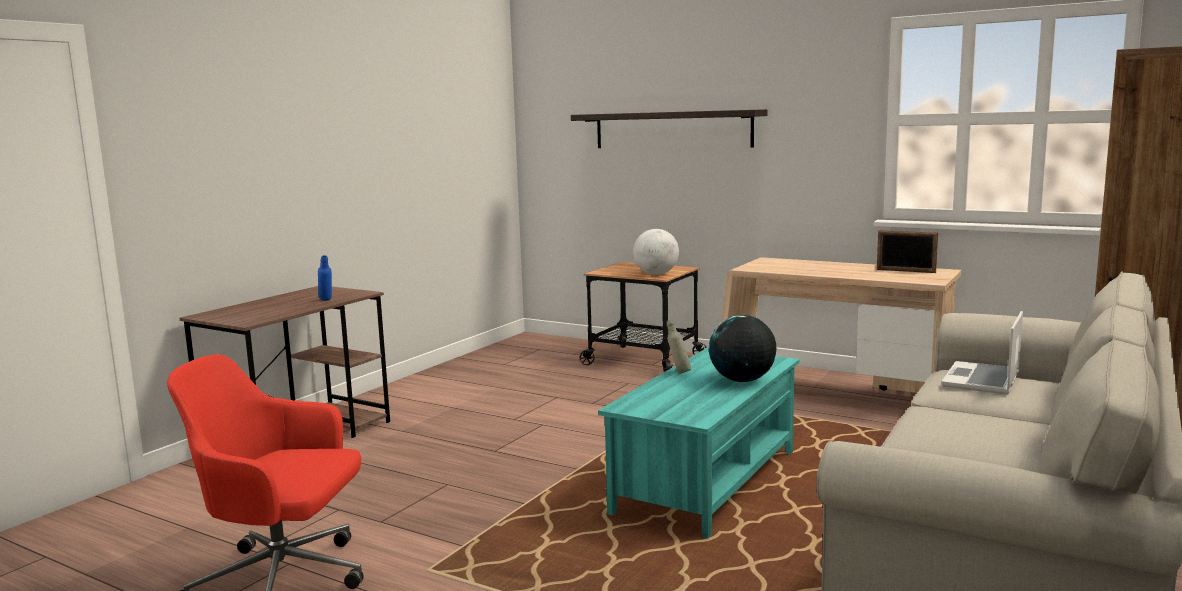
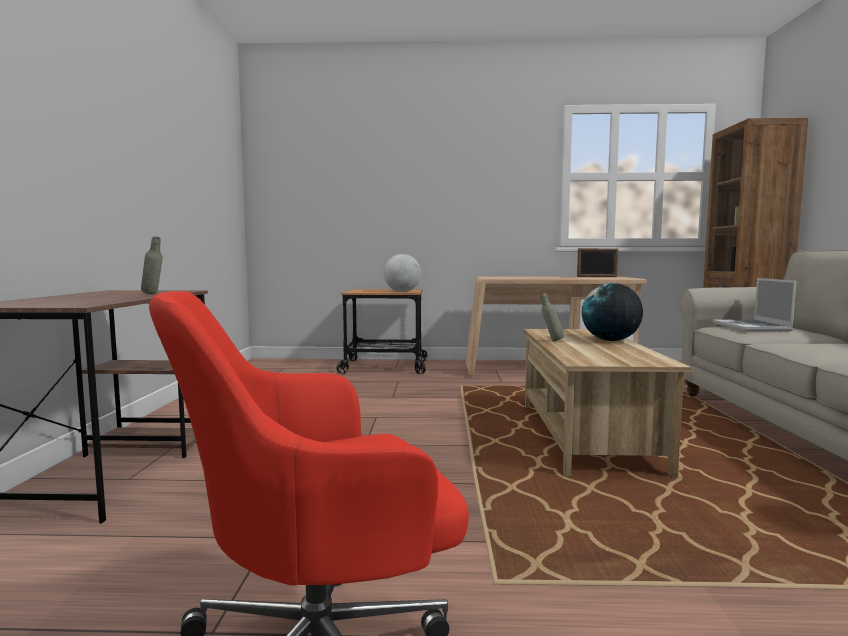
camera: 30 degrees left, 5 degrees down
(326, 301) = (153, 294): blue bottle -> grey bottle
(672, 129) = (395, 181): shelf -> none
(707, 482) = (587, 436): turquoise coffee table -> beige coffee table

